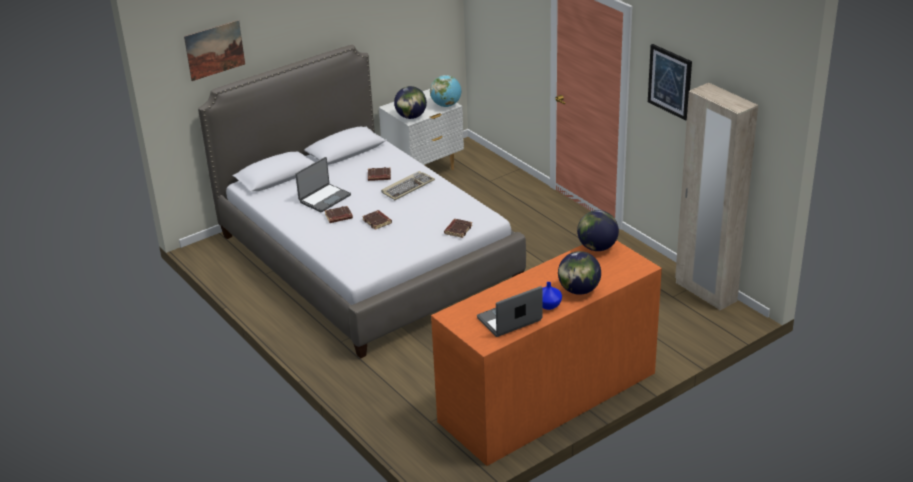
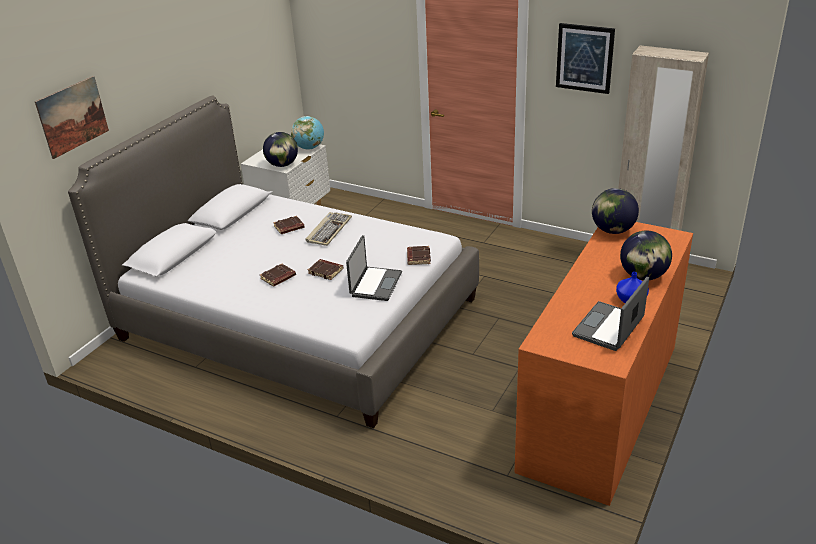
camera: 25 degrees left, 0 degrees up
(324, 198) = (246, 263): laptop -> laptop (375, 284)

